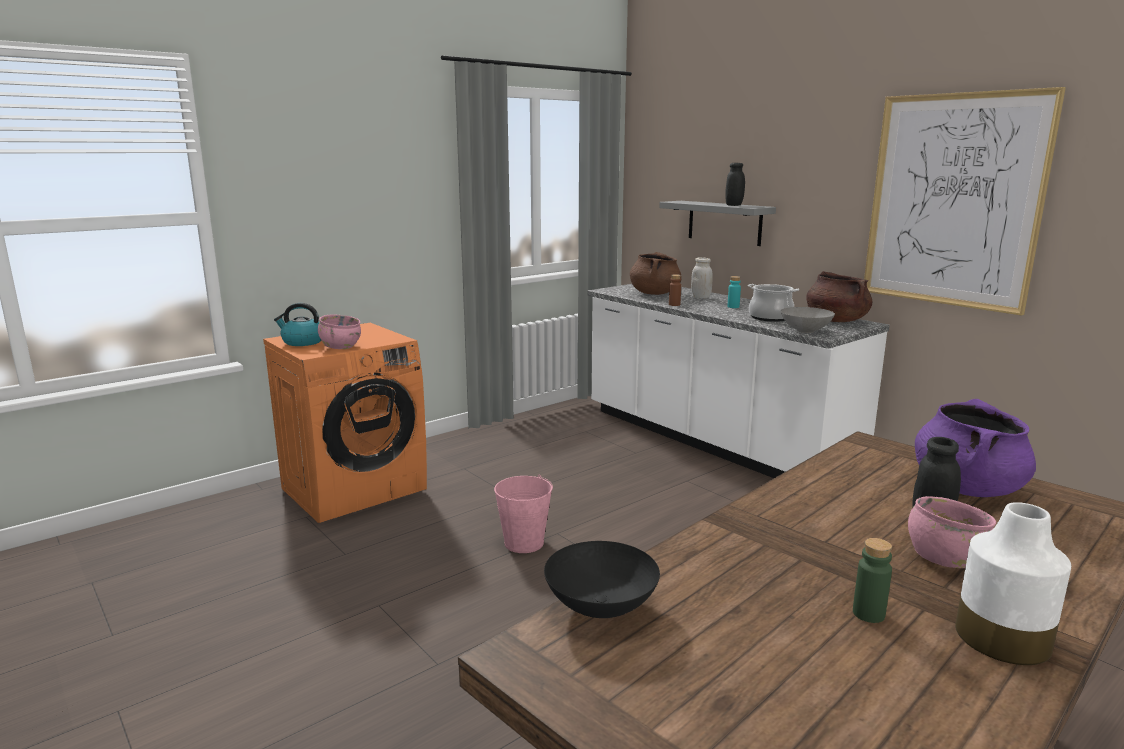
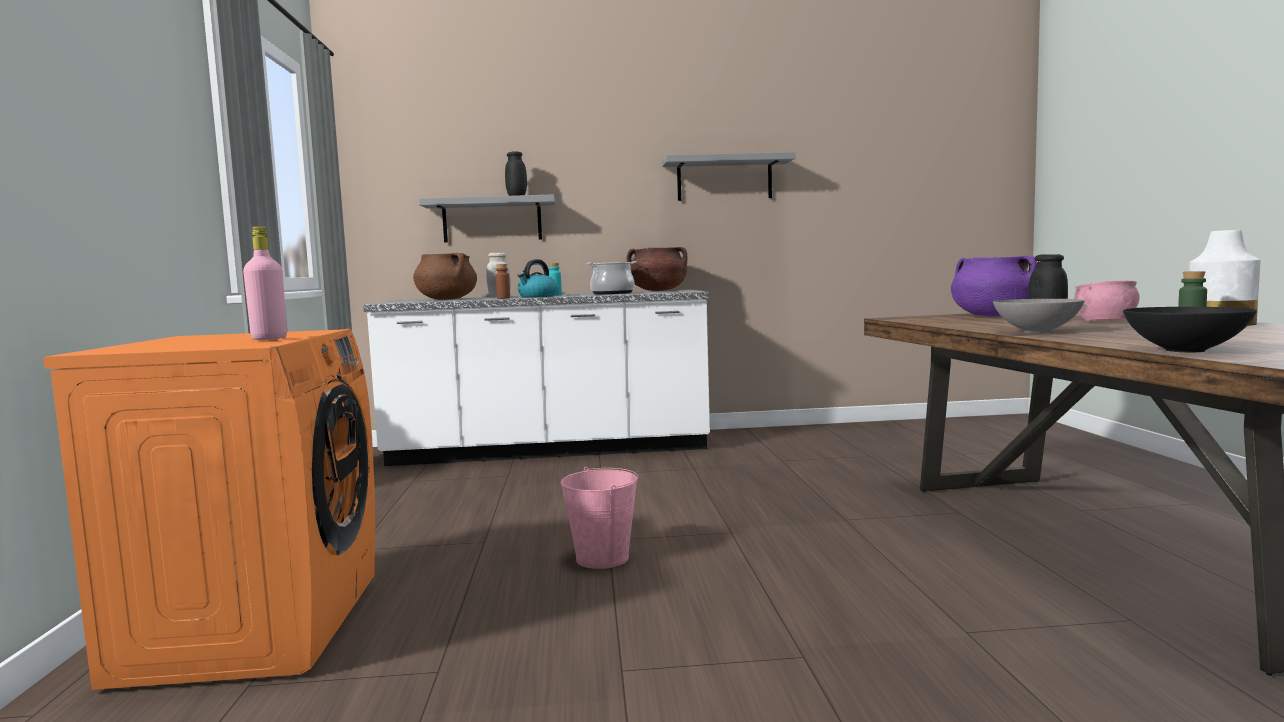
camera: 55 degrees left, 10 degrees down
(302, 342) = (163, 347): kettle -> kettle (537, 296)
(340, 346) = (269, 338): pink bowl -> pink bottle
(805, 331) = (670, 292): grey bowl -> grey bowl (1037, 331)
(953, 201) = (724, 179): picture -> grey shelf

